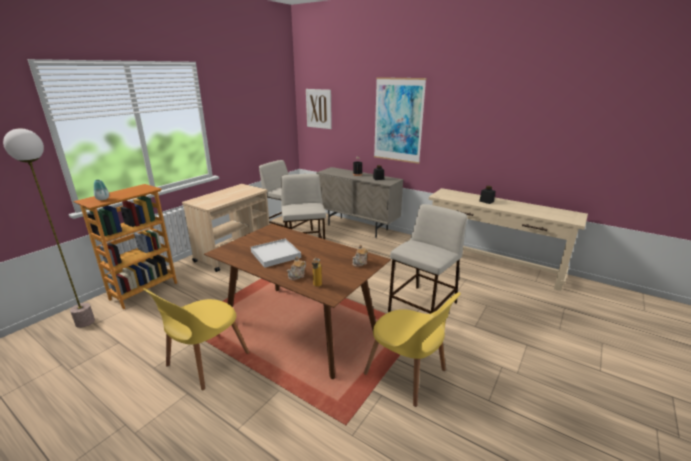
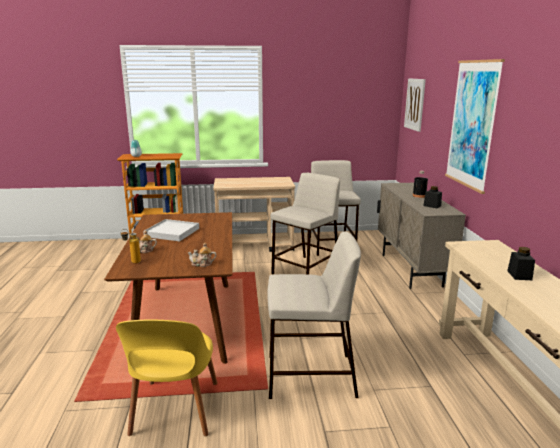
camera: 50 degrees right, 5 degrees down
(85, 322) = (105, 249): floor lamp -> none
(205, 361) = (102, 305): yellow chair -> none

